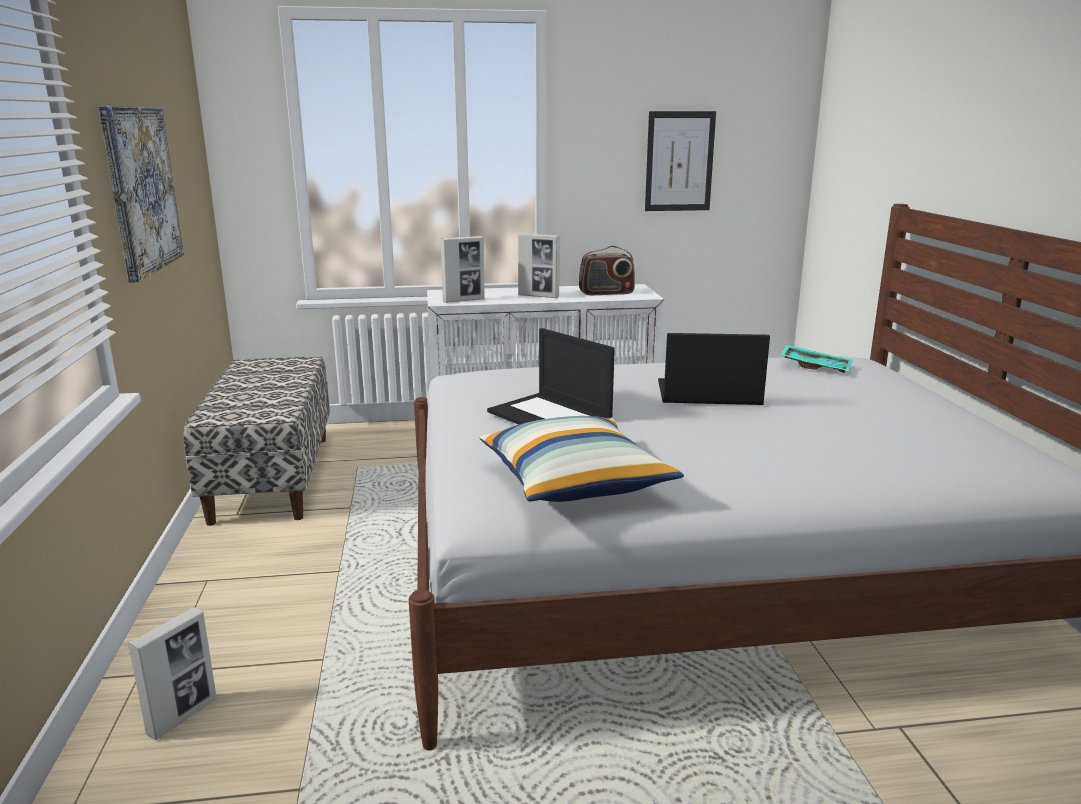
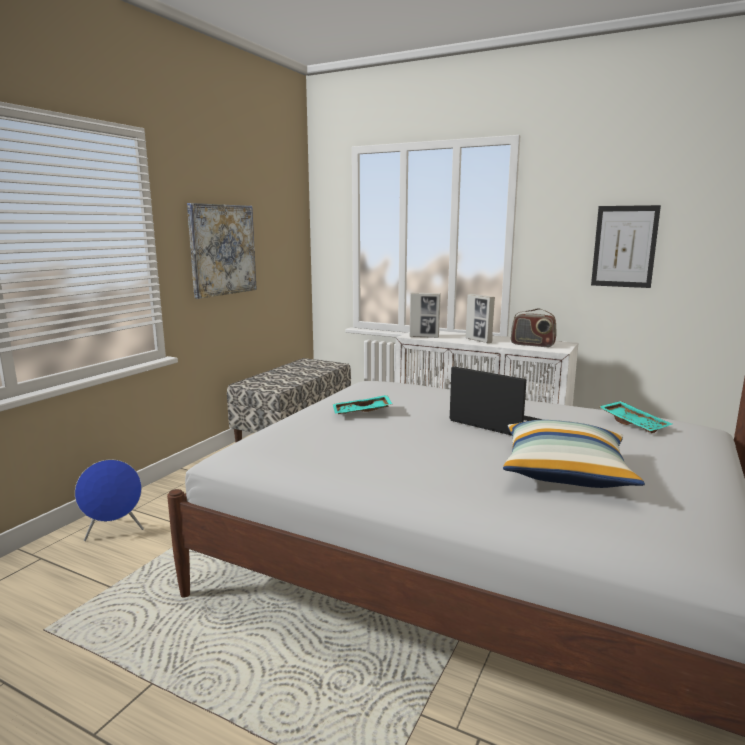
camera: 35 degrees right, 5 degrees down
(182, 716) = (114, 532): picture frame -> blue speaker
(551, 416) = (362, 412): laptop -> turquoise tray
(575, 482) = (300, 451): pillow -> pillow (565, 472)

